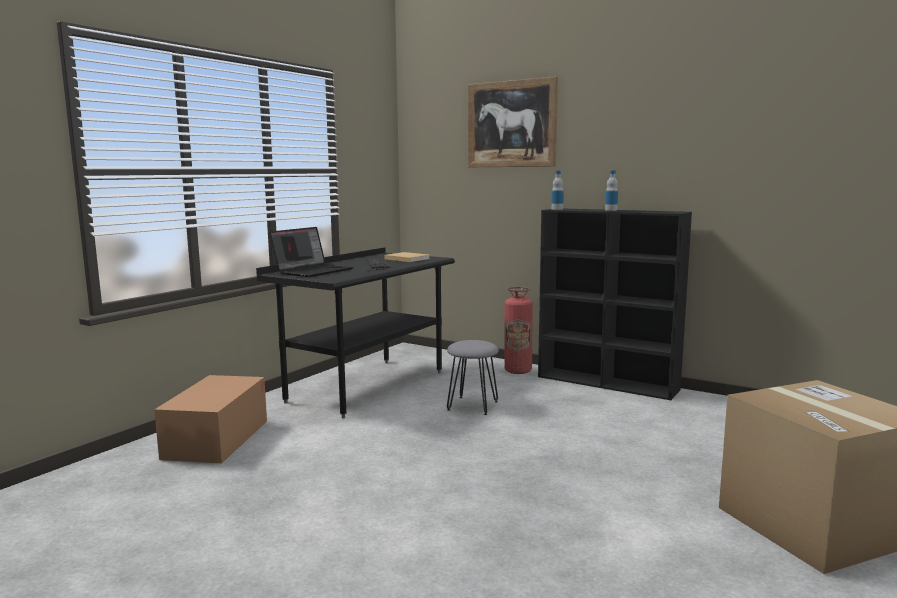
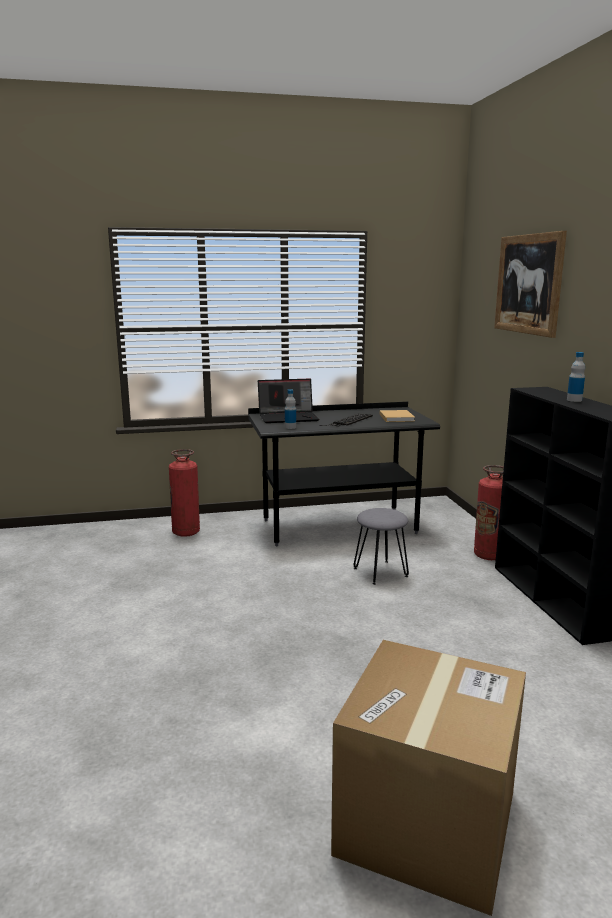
camera: 45 degrees right, 5 degrees up
(217, 439) = (186, 532): cardboard box -> fire extinguisher
(557, 209) = (531, 389): bottle -> bottle (290, 427)

